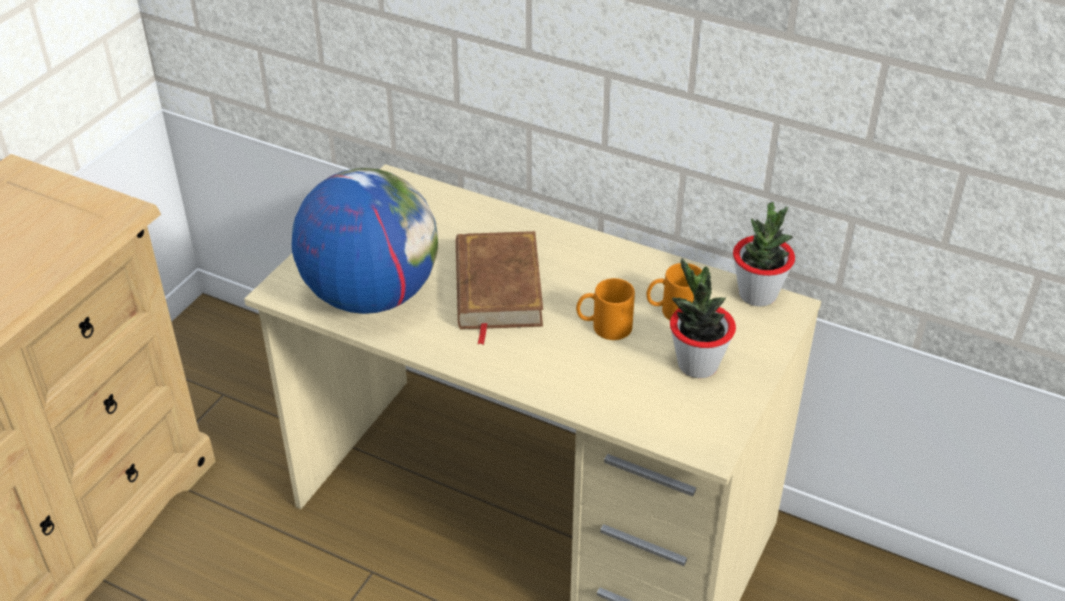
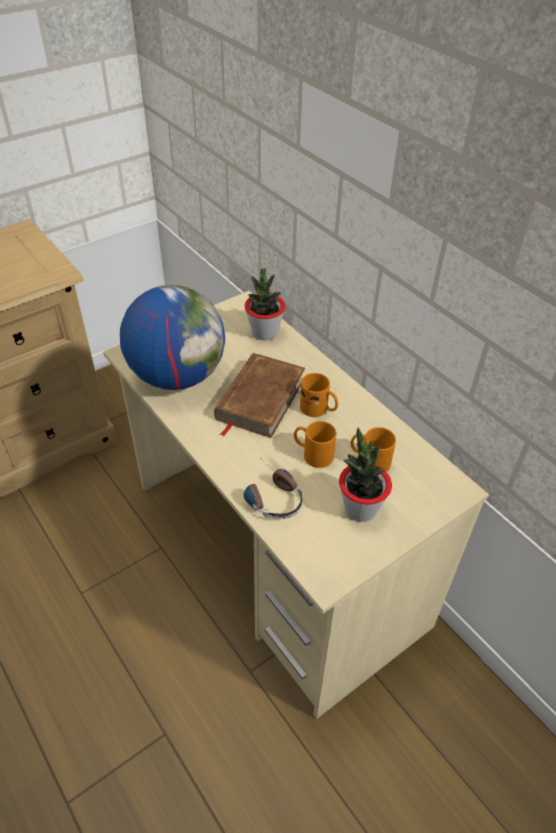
camera: 25 degrees right, 5 degrees up
(576, 276) = (319, 409): none -> orange mug
(586, 388) = (269, 495): none -> headphones
(757, 294) = (441, 471): potted plant -> potted plant (264, 333)

